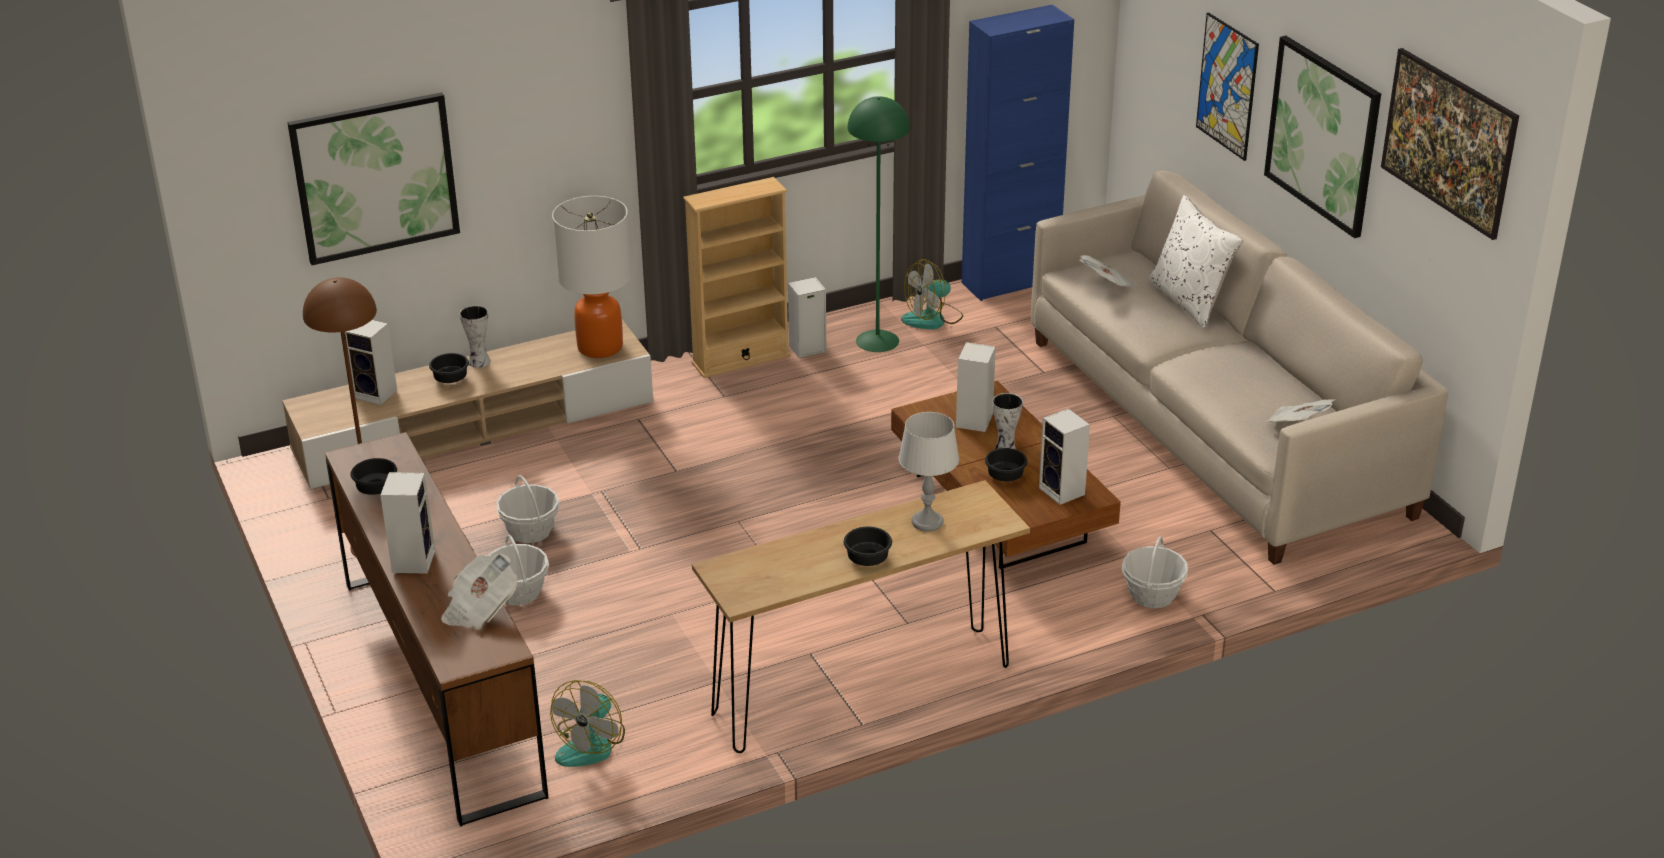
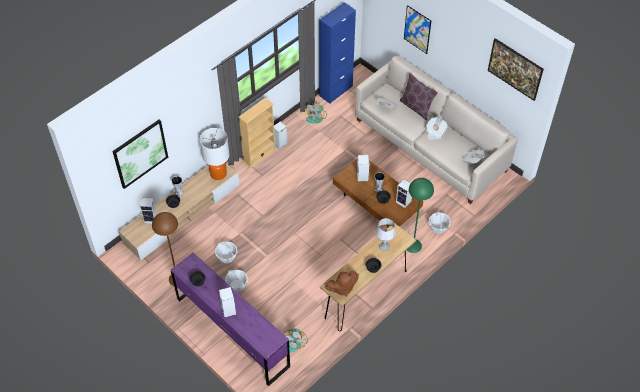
camera: 20 degrees left, 20 degrees up
(442, 684) = (232, 332): brown dresser -> purple dresser
(479, 609) = (261, 324): newspaper -> newspaper (435, 132)
(753, 581) = (342, 288): none -> brown plush toy
(877, 341) = (302, 133): green floor lamp -> green floor lamp (413, 246)
(1189, 301) = (416, 107): white pillow -> brown pillow
(1323, 135) = (461, 54): picture -> none

